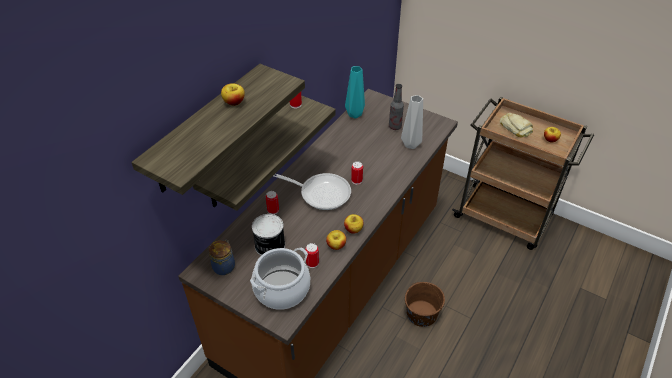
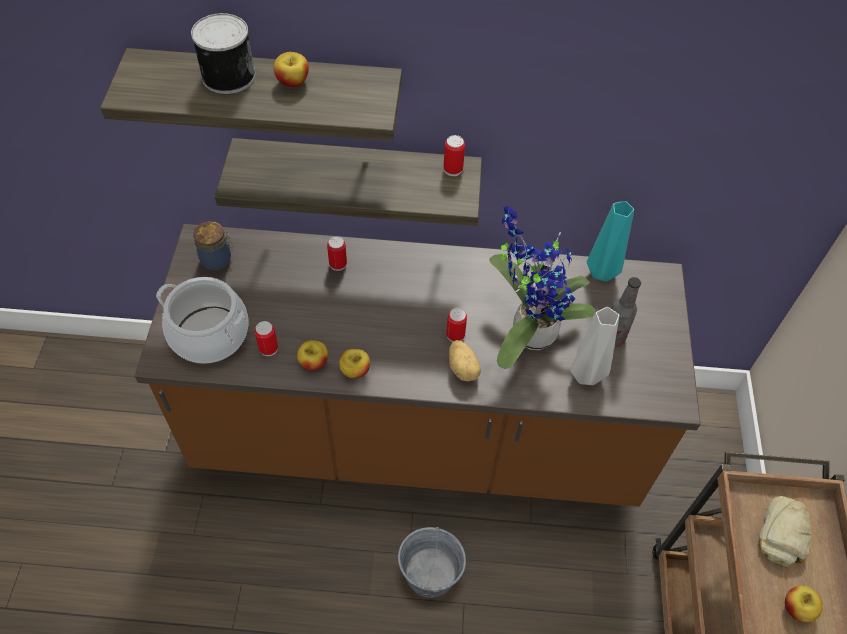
camera: 60 degrees right, 10 degrees up
(269, 246) = (274, 288): can -> can (227, 75)
(321, 193) = (402, 303): frying pan -> none
(372, 153) = (528, 331): none -> potted plant
(379, 185) = (463, 368): none -> potato
(421, 313) = (430, 572): brown bucket -> grey bucket

